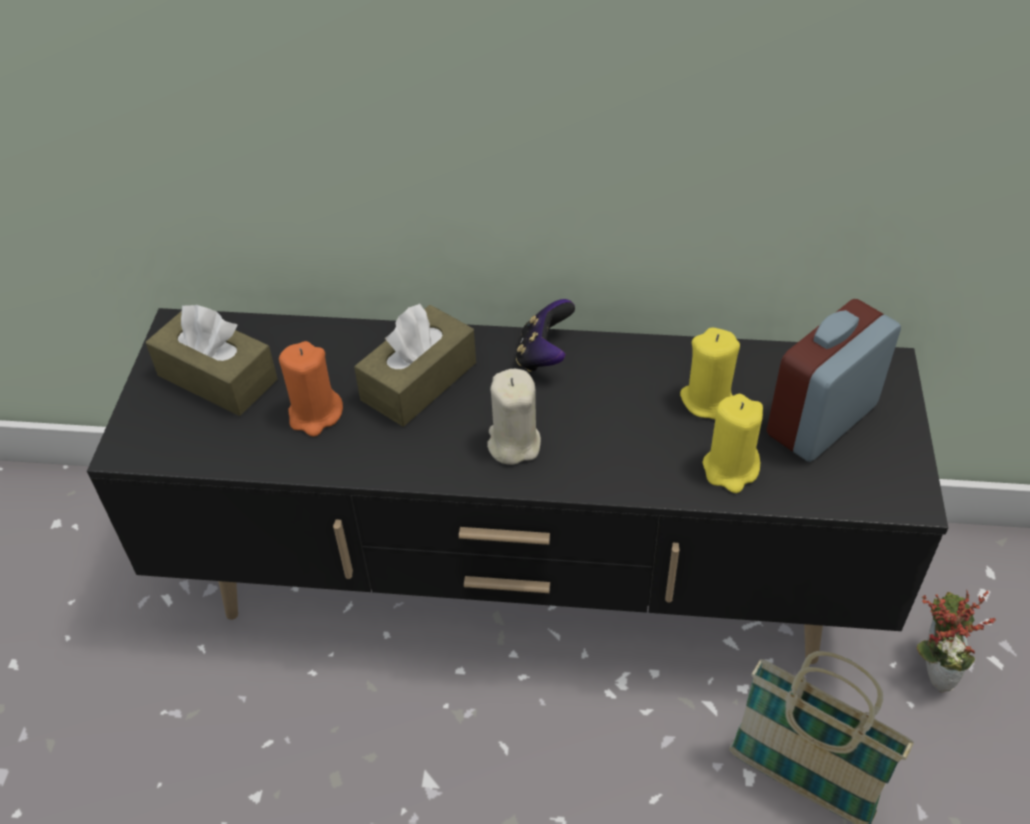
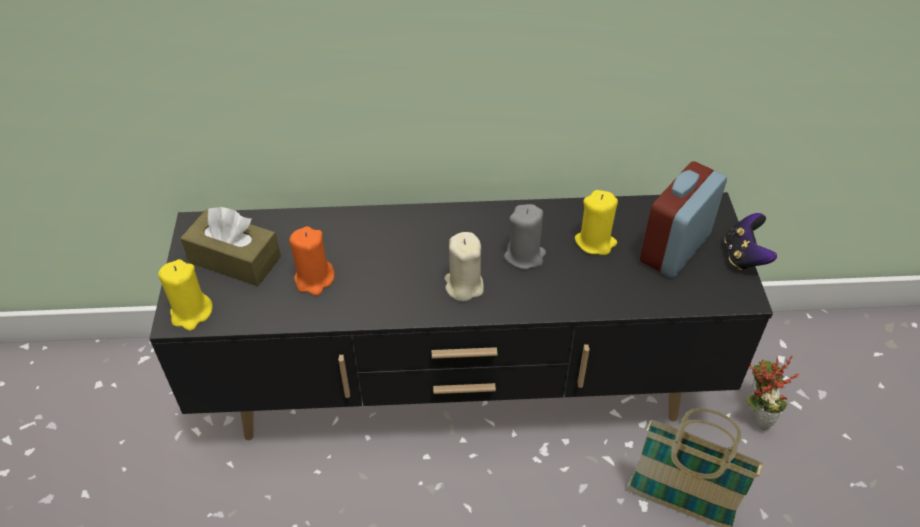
camera: 10 degrees left, 0 degrees up
(419, 381) = (386, 248): brown tissue box -> none
(544, 356) = (473, 221): game controller -> game controller (744, 256)
(606, 410) = (525, 256): none -> grey candle
(730, 469) = (619, 288): yellow candle -> yellow candle (191, 313)

